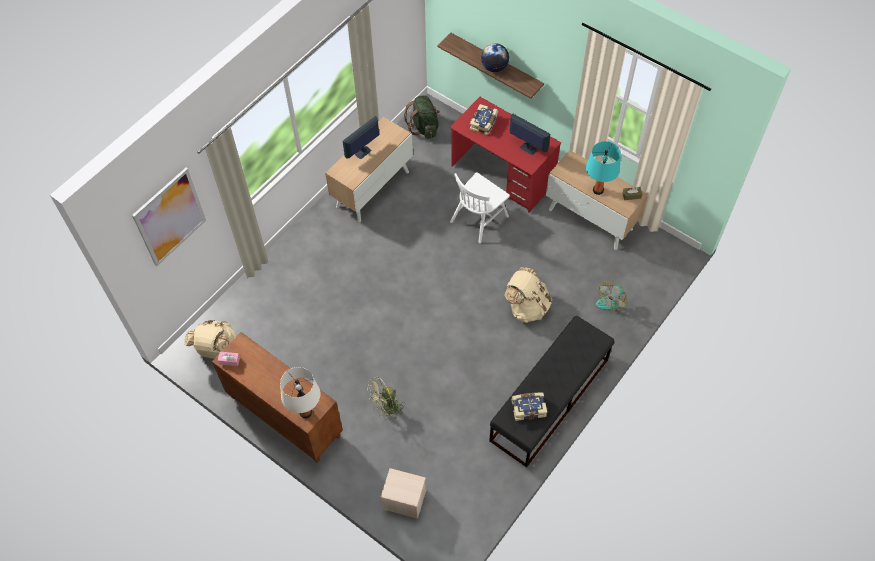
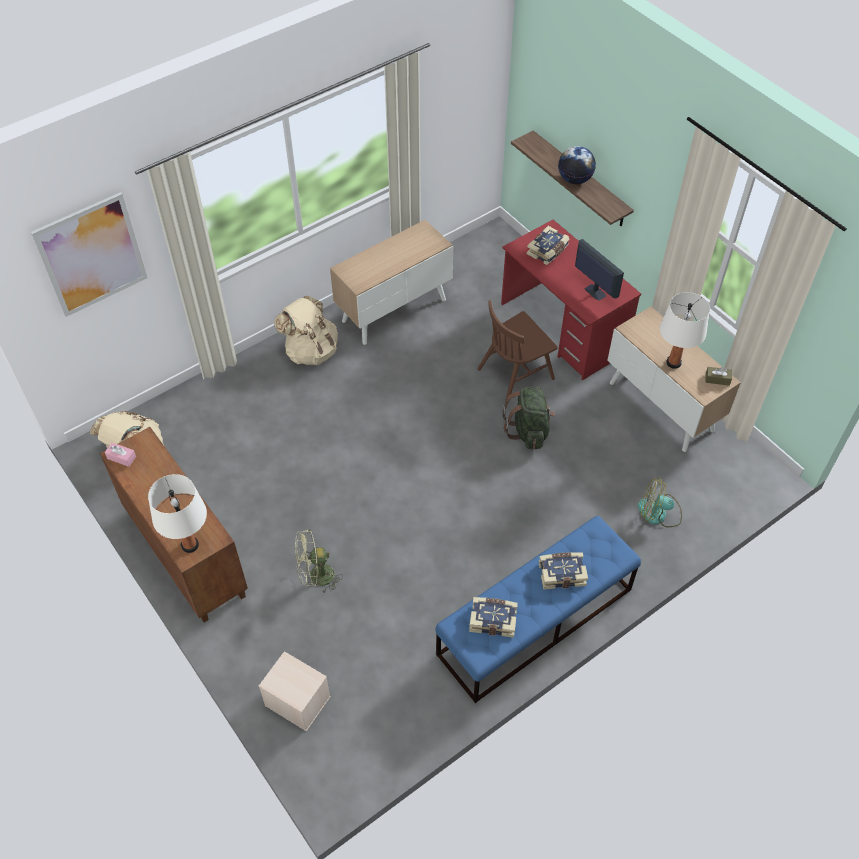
camera: 15 degrees right, 5 degrees down
(362, 152) = (384, 255): monitor -> none
(424, 127) = (482, 253): green backpack -> green backpack (528, 431)
(479, 218) = (515, 373): white chair -> brown chair
(527, 307) = (542, 495): beige backpack -> beige backpack (311, 351)
(549, 400) = (535, 622): black bench -> blue bench
(564, 363) = (561, 573): none -> book
(598, 190) = (673, 362): turquoise table lamp -> white table lamp
(611, 300) = (659, 513): fan -> fan turned 45 degrees clockwise

